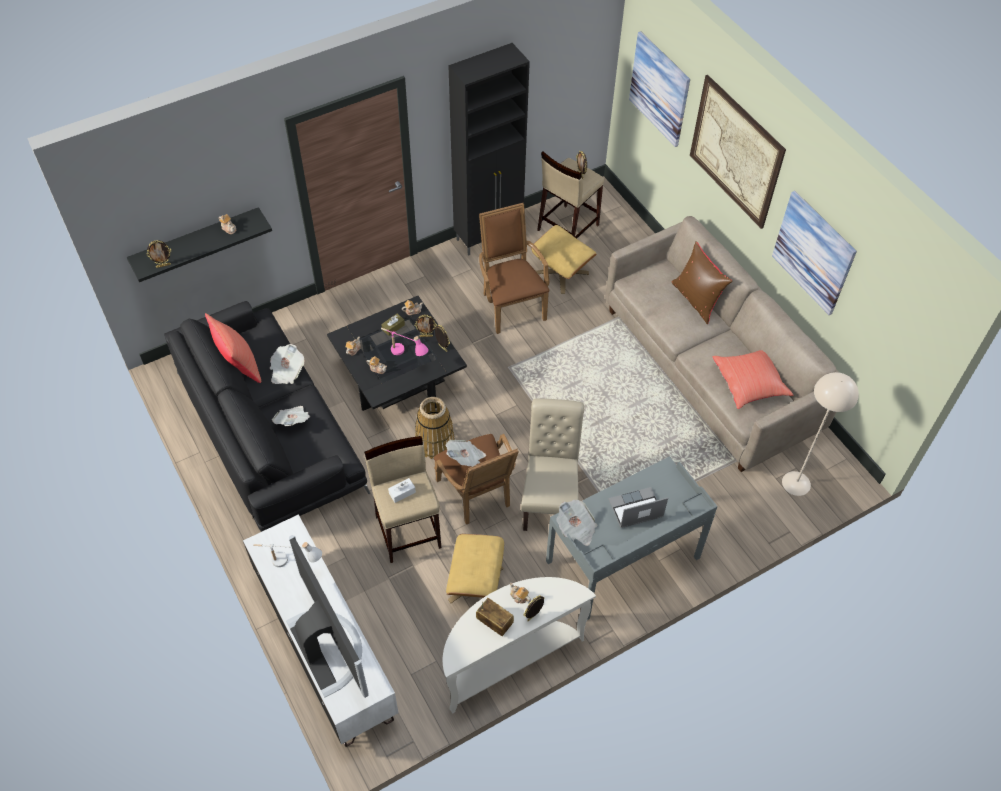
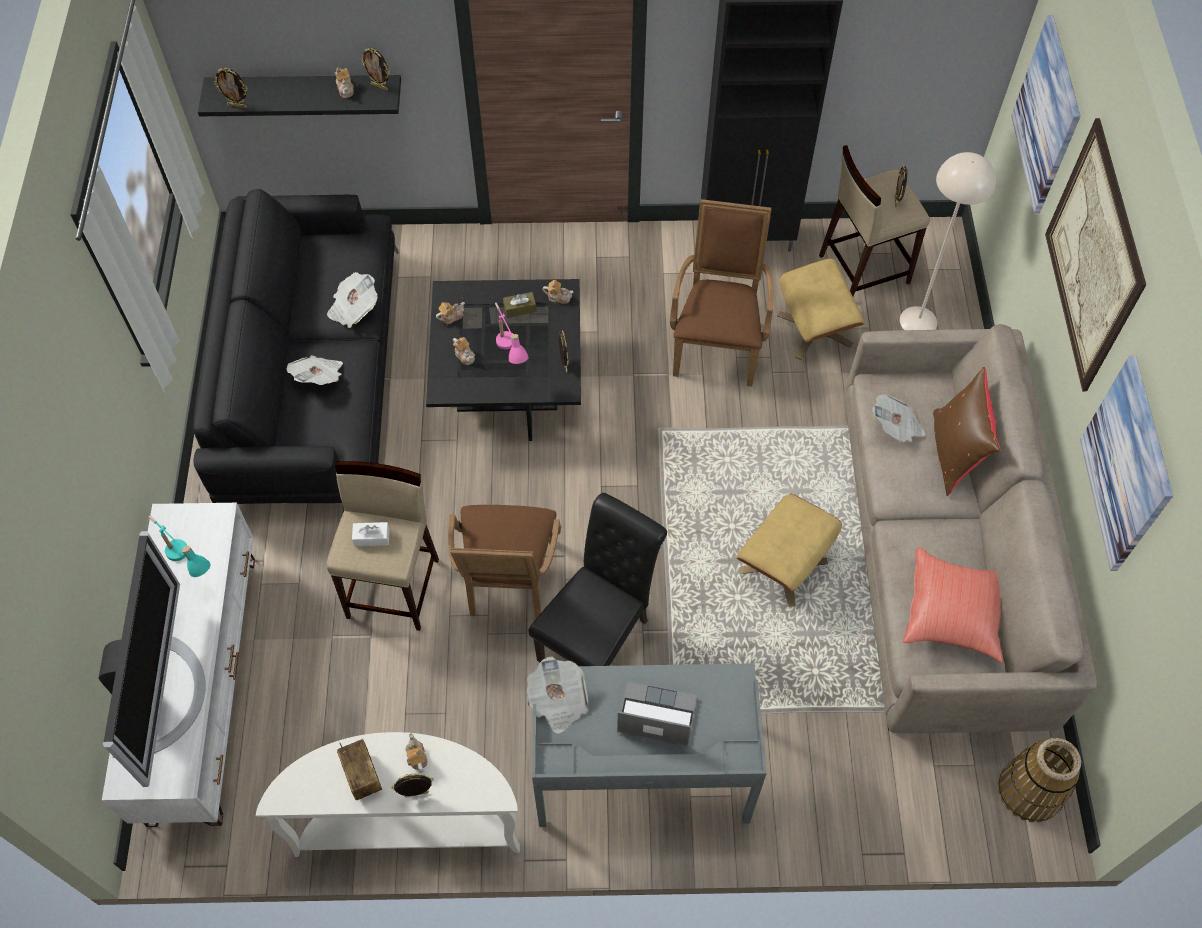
camera: 30 degrees right, 5 degrees up
(238, 364) = (303, 274): red pillow -> none
(291, 563) = (187, 562): white table lamp -> turquoise table lamp
(426, 336) = (554, 339): picture frame -> picture frame (380, 87)
(434, 442) = (500, 486): basket -> basket (1029, 790)
(466, 458) = (496, 529): newspaper -> newspaper (896, 427)
(476, 584) = (432, 702): beige ottoman -> beige ottoman (783, 566)
(550, 499) = (598, 635): beige chair -> black chair
(796, 483) = (960, 788): beige floor lamp -> beige floor lamp (918, 321)

